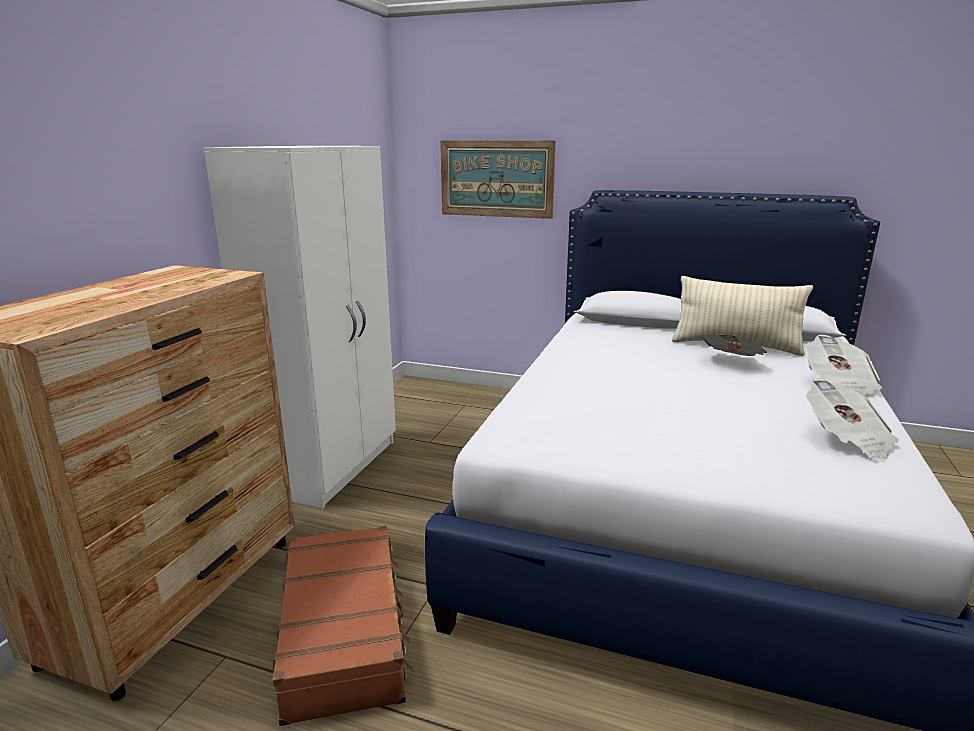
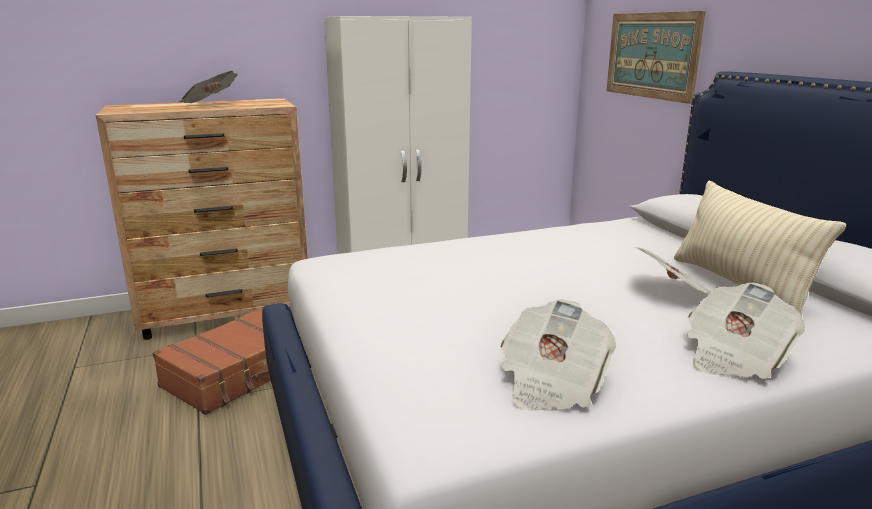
camera: 50 degrees right, 0 degrees up
(123, 290) = (210, 104): none -> newspaper

